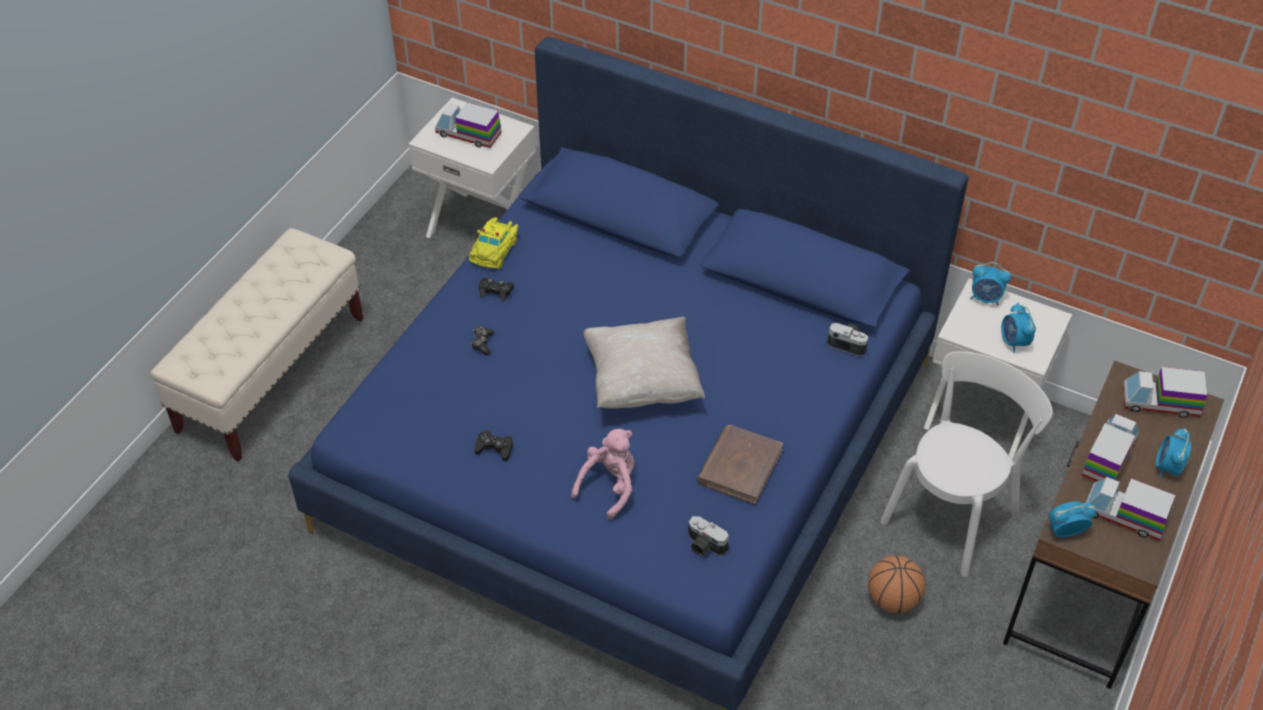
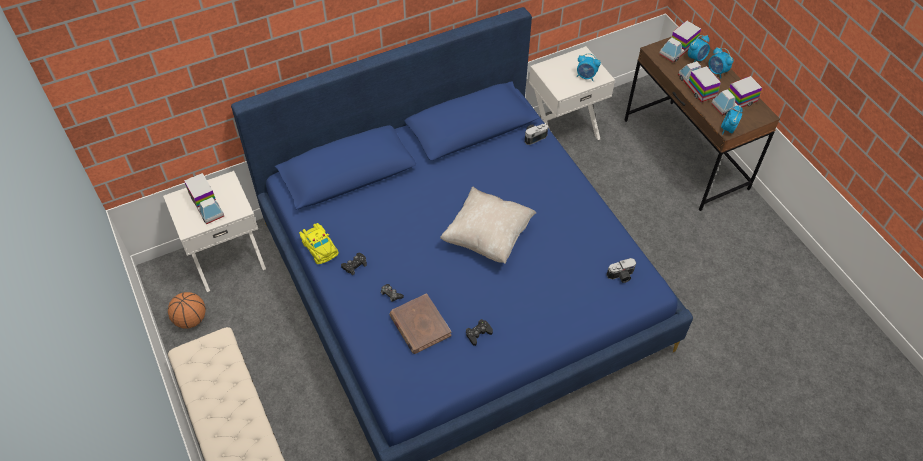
camera: 55 degrees left, 5 degrees up
(468, 135) = (206, 206): toy truck -> toy truck turned 90 degrees counterclockwise
(609, 486) = (548, 294): pink plush toy -> none
(739, 466) = (580, 230): brown book -> brown book (420, 325)
(892, 599) = (645, 236): basketball -> basketball (191, 319)
(953, 514) = (613, 180): white chair -> none
(985, 298) = (549, 68): alarm clock -> alarm clock (696, 59)

